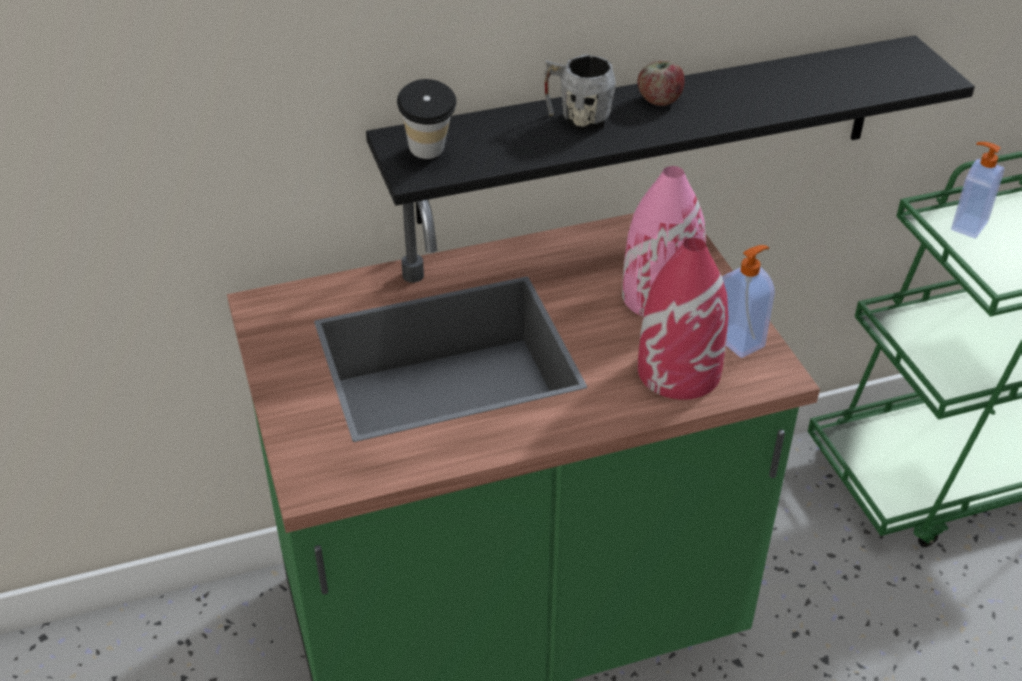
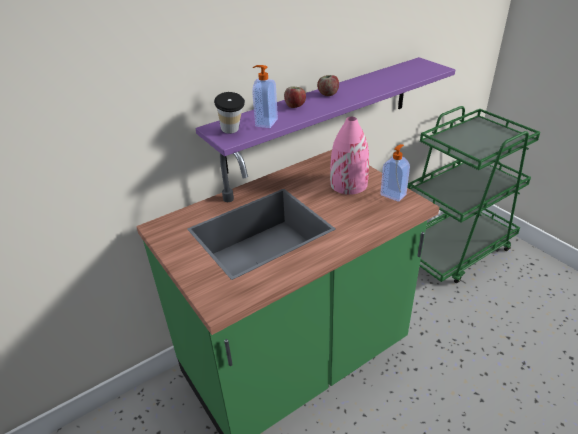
camera: 15 degrees left, 5 degrees down
(578, 117) = (295, 106): grey mug -> apple
(651, 130) = (321, 113): black shelf -> purple shelf
(679, 371) = (374, 213): red vase -> none
(968, 225) = (450, 139): soap dispenser -> soap dispenser (265, 123)

